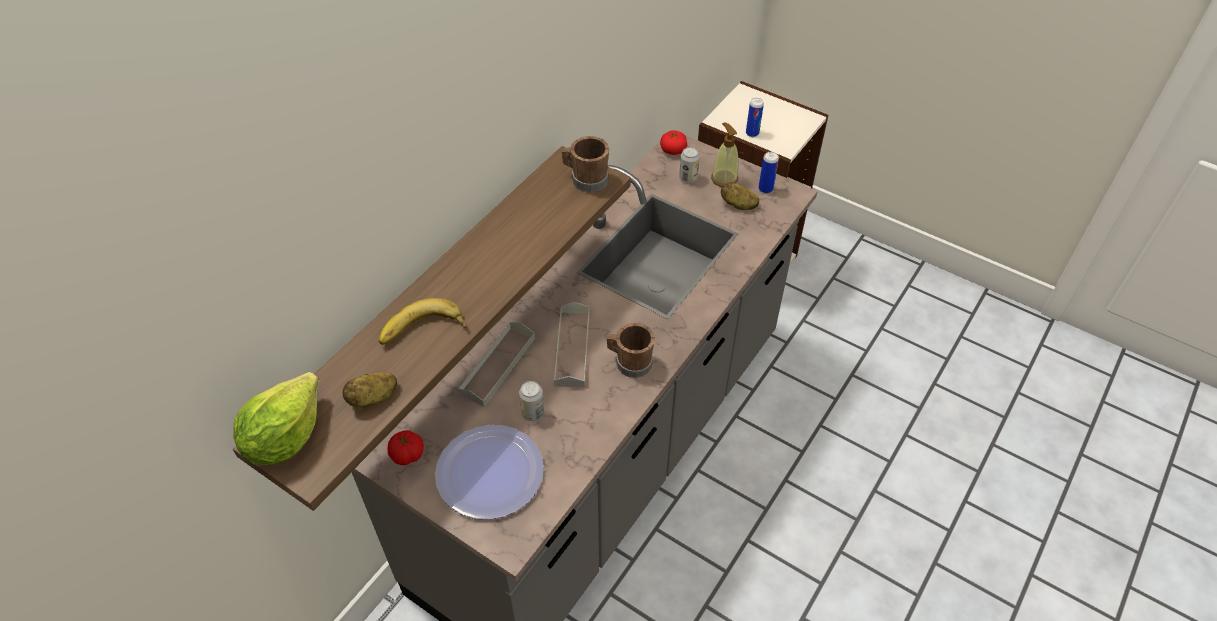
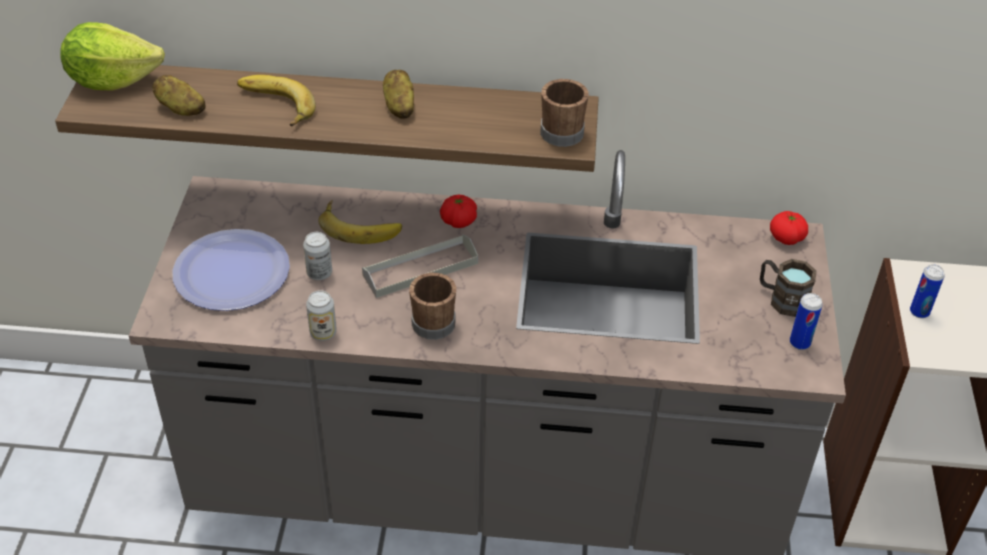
camera: 60 degrees right, 5 degrees down
(407, 454) = (221, 211): tomato -> tomato (458, 221)
(497, 366) = (360, 225): grey tray -> banana
(688, 178) = (751, 267): can -> can (323, 333)
(724, 178) = (781, 299): soap dispenser -> brown mug
(738, 205) = (747, 327): potato -> potato (399, 106)

